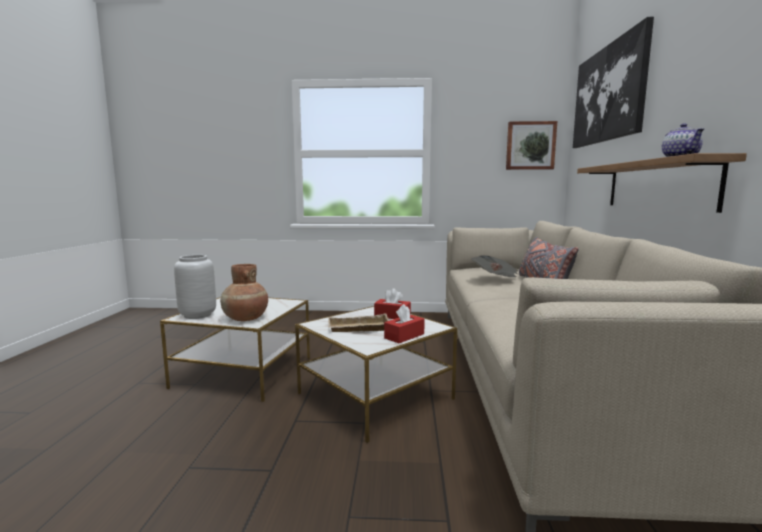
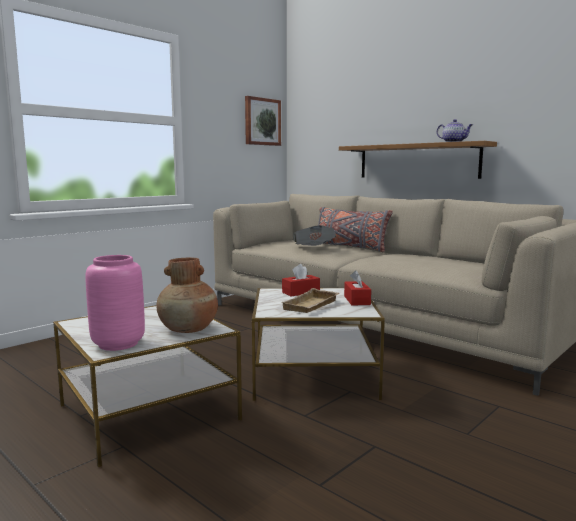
camera: 50 degrees left, 0 degrees up
(198, 315) = (118, 344): grey vase -> pink vase
(608, 94) = (345, 85): picture -> none

